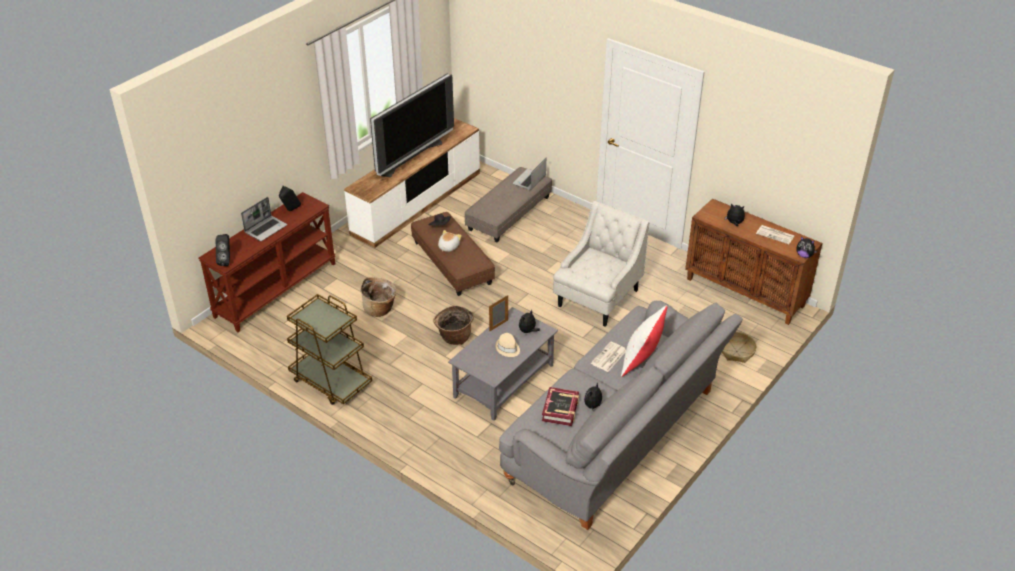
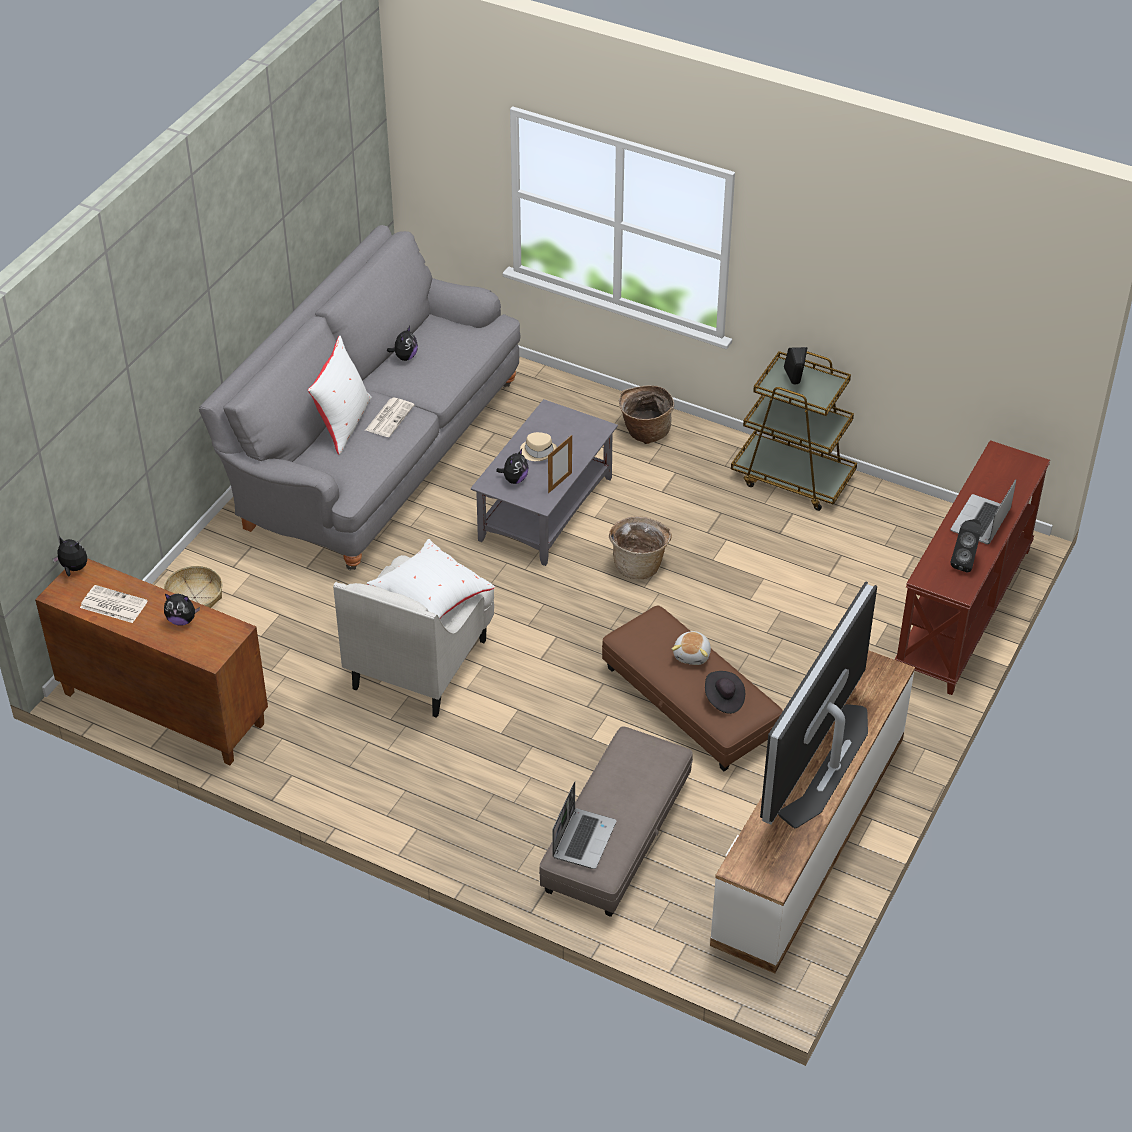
camera: 170 degrees right, 5 degrees up
(226, 261) = (1001, 458): black speaker -> black speaker (795, 383)
(380, 309) = (775, 597): basket -> basket (645, 432)
(560, 410) = (447, 345): book -> none
(591, 266) = (430, 598): none -> white pillow

